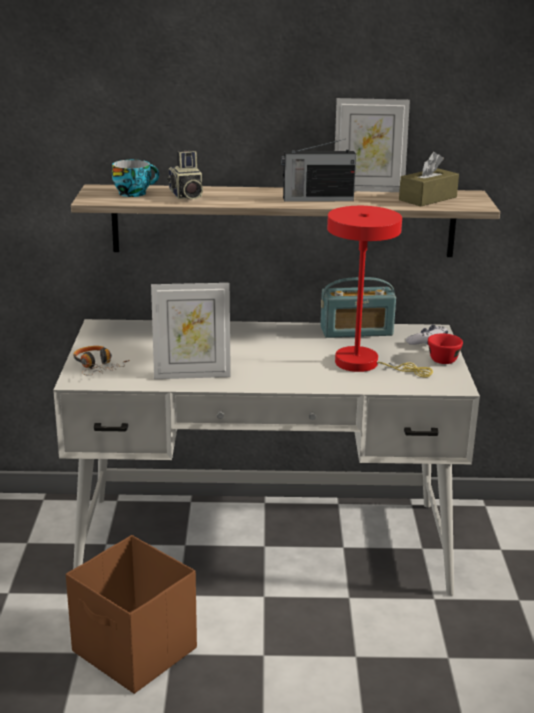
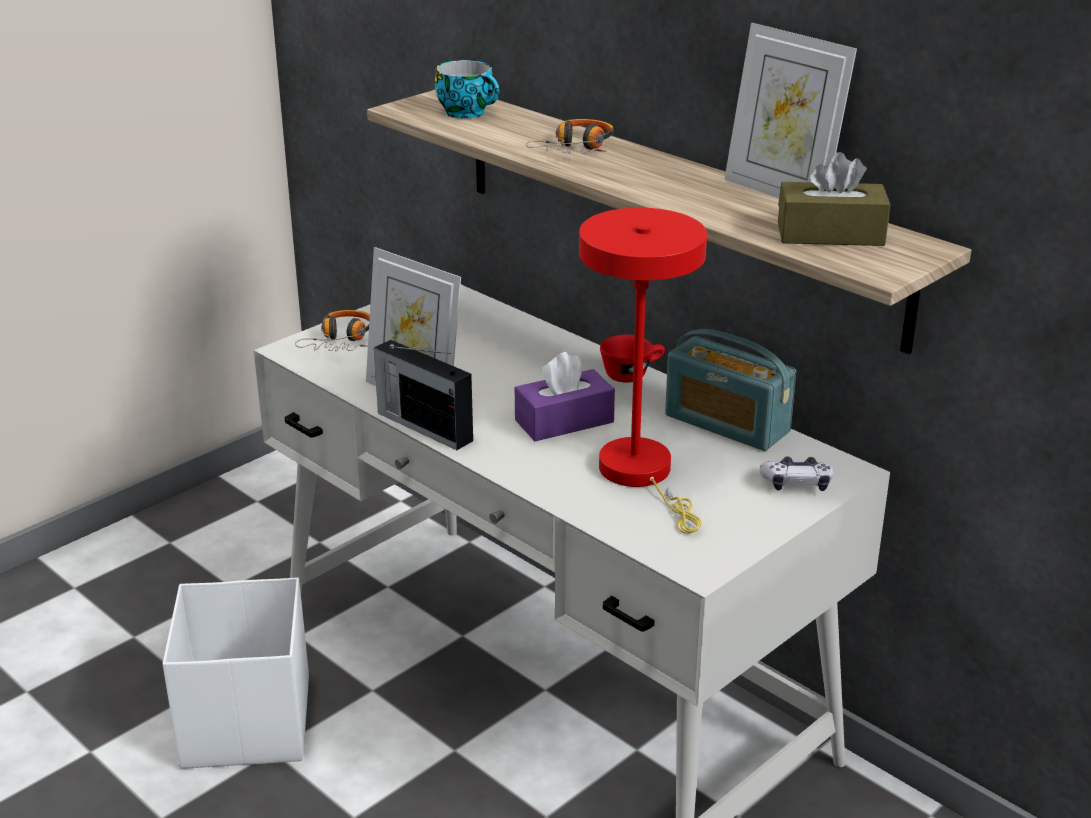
camera: 45 degrees right, 5 degrees up
(135, 651) = (245, 725): brown storage box -> white storage box
(185, 196) = (516, 133): camera -> none
(235, 195) = (576, 149): none -> headphones
(288, 357) = (564, 421): none -> purple tissue box
(316, 199) = (664, 186): radio -> radio (423, 426)
(443, 358) = (770, 518): red cup -> red cup (632, 374)

